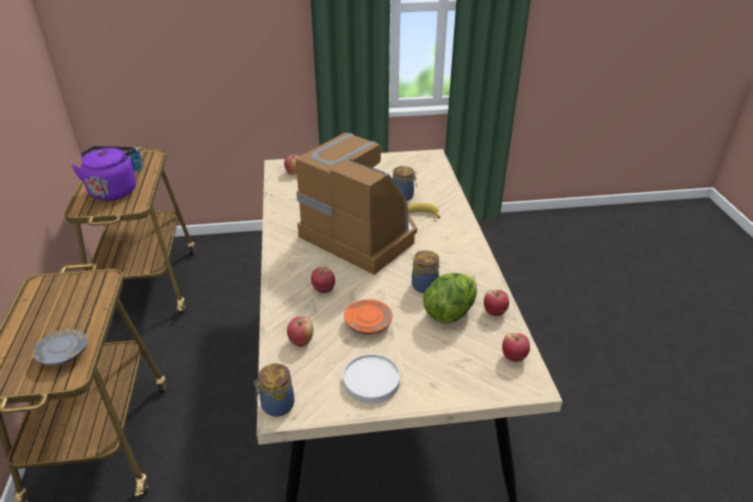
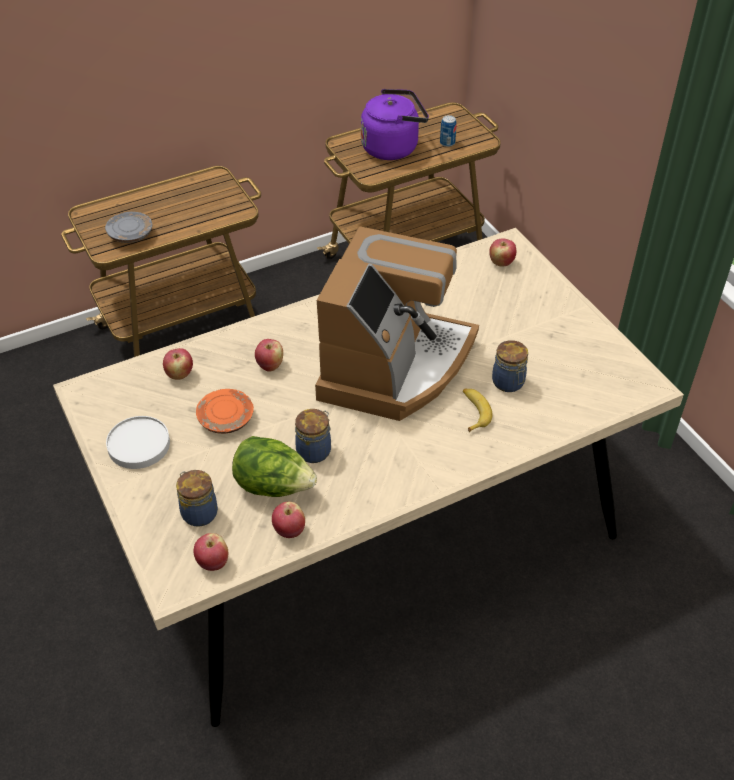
camera: 70 degrees right, 10 degrees up
(276, 405) = (88, 385): jar -> jar (198, 512)

